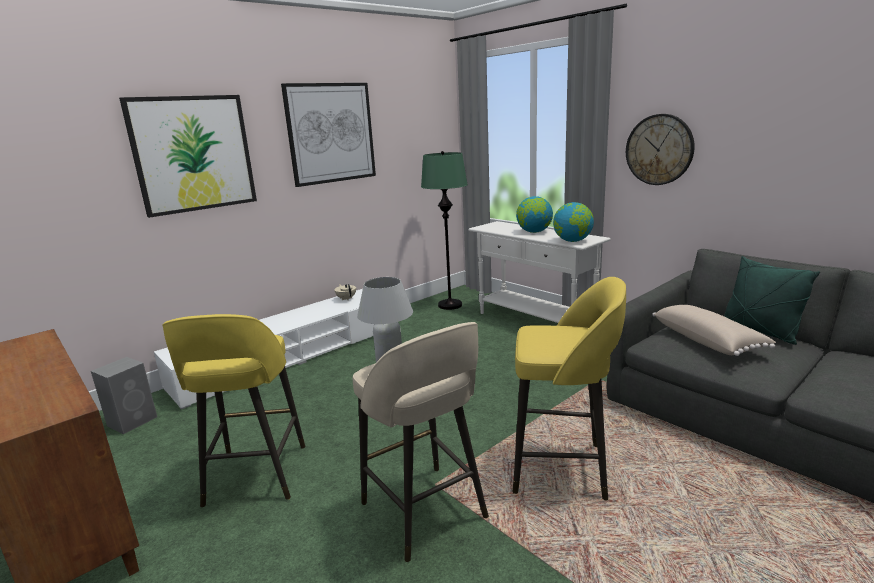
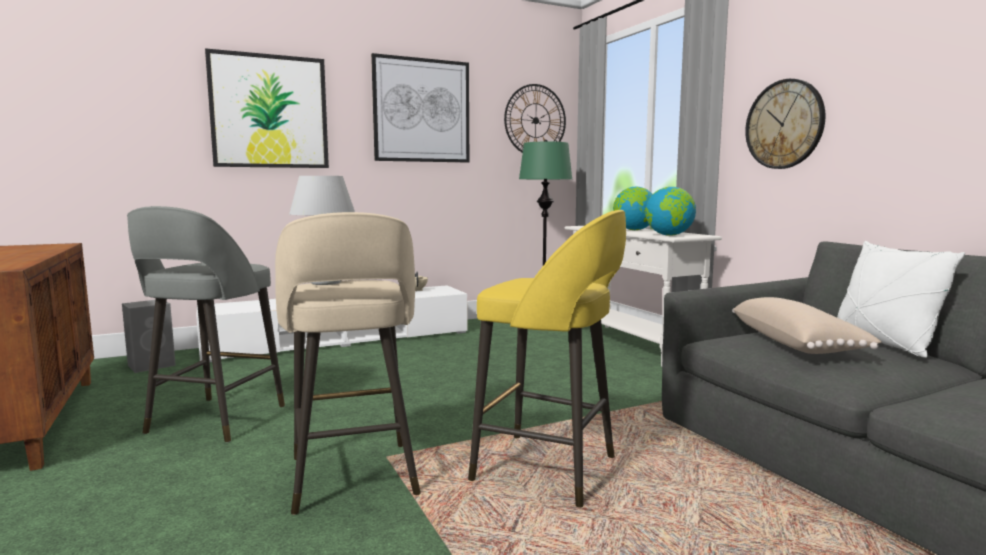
camera: 15 degrees right, 10 degrees down
(255, 477) = (214, 420): yellow stool -> grey stool
(424, 129) = (535, 120): none -> wall clock
(760, 332) = (883, 344): green pillow -> white pillow

